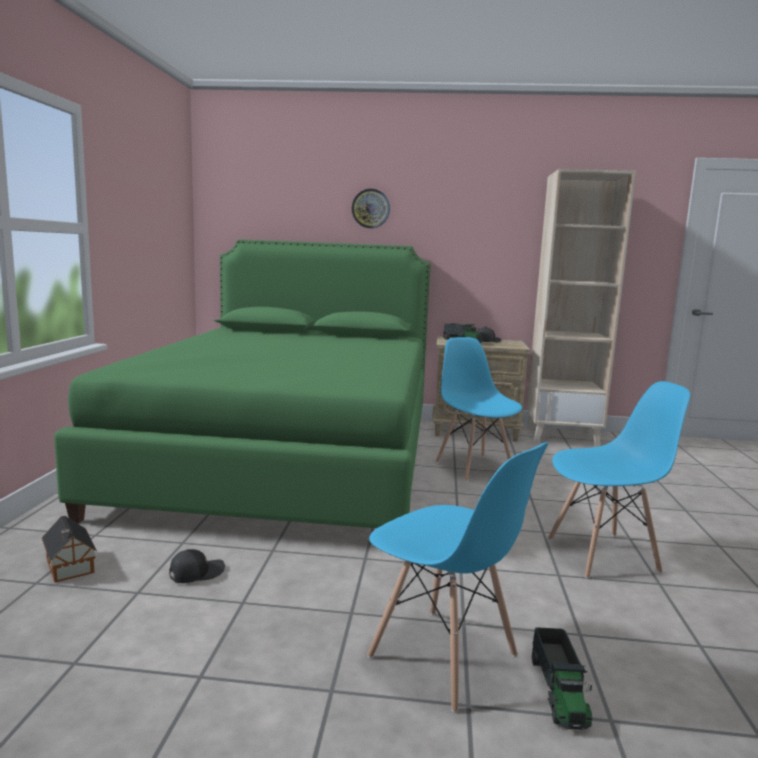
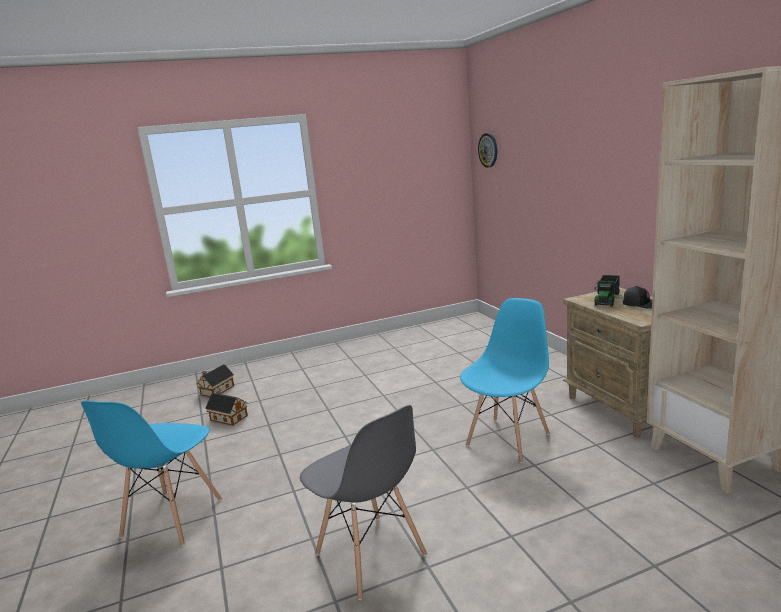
camera: 65 degrees right, 5 degrees up
(196, 573) = (228, 417): black cap -> toy house
(288, 458) = (416, 372): green bed -> none
(370, 208) = (565, 140): wall clock -> wall clock (488, 150)
(559, 691) = (147, 572): toy truck -> none
(603, 555) = (370, 555): blue chair -> grey chair

